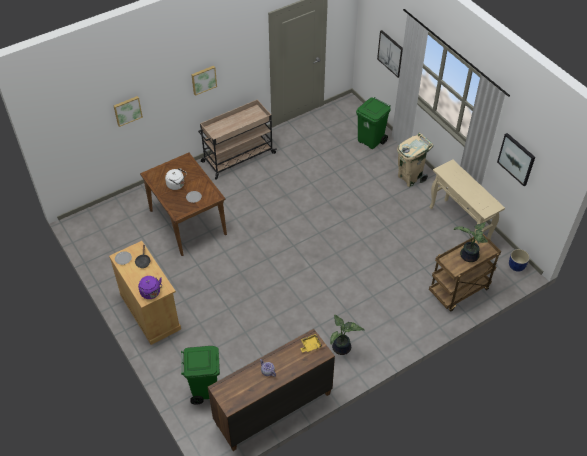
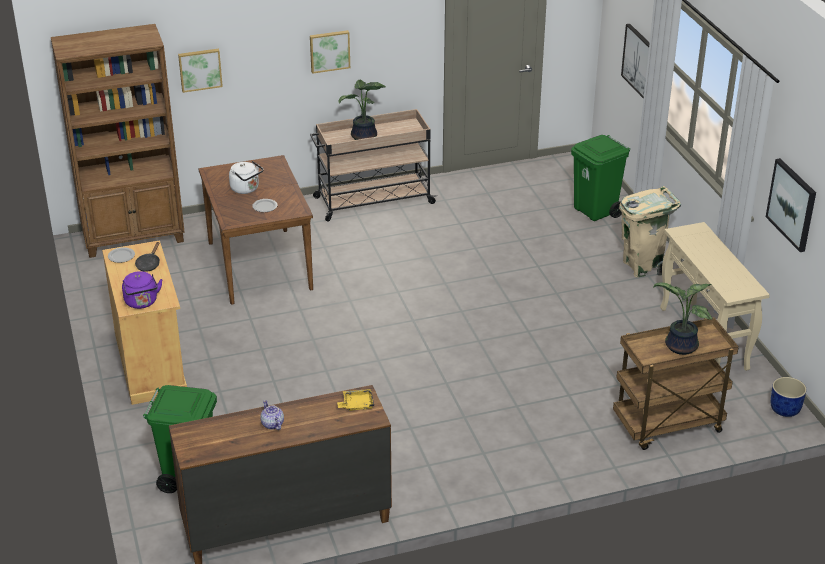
camera: 15 degrees right, 15 degrees down
(102, 216) = (134, 238): none -> brown bookcase
(342, 349) = (434, 466): potted plant -> potted plant (364, 137)

